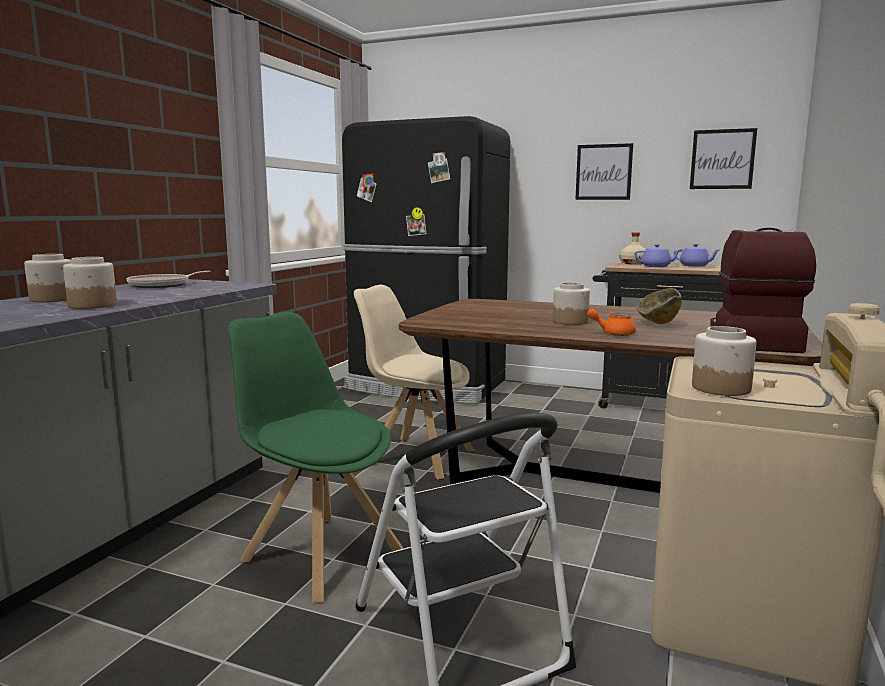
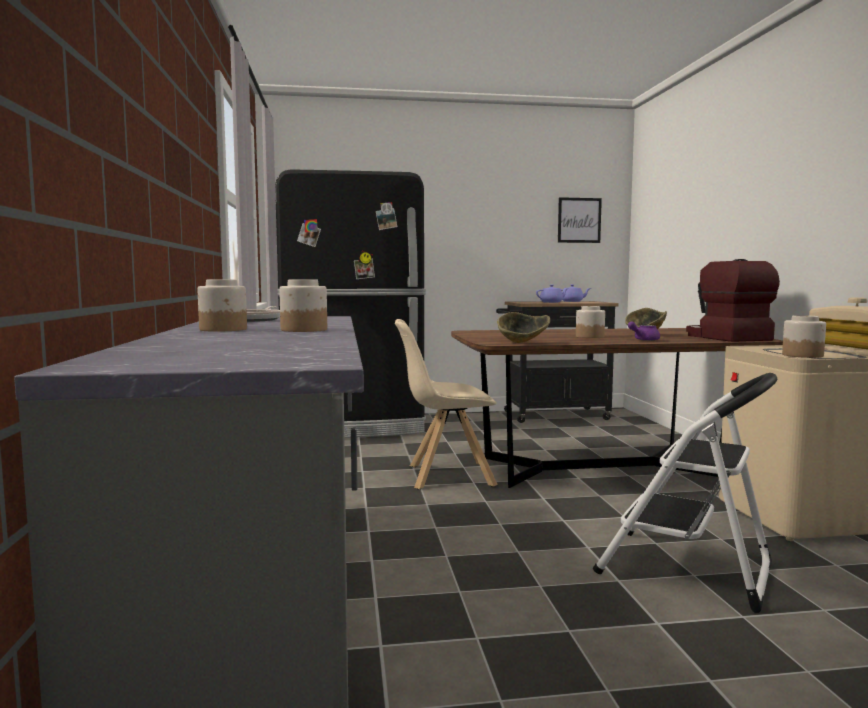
camera: 30 degrees left, 5 degrees down
(317, 553) = (500, 551): green chair -> none
(450, 325) = (522, 343): none -> bowl
(603, 172) = (492, 227): picture -> none
(613, 333) = (643, 340): orange teapot -> purple teapot
(634, 263) = (526, 301): beige bottle -> none

